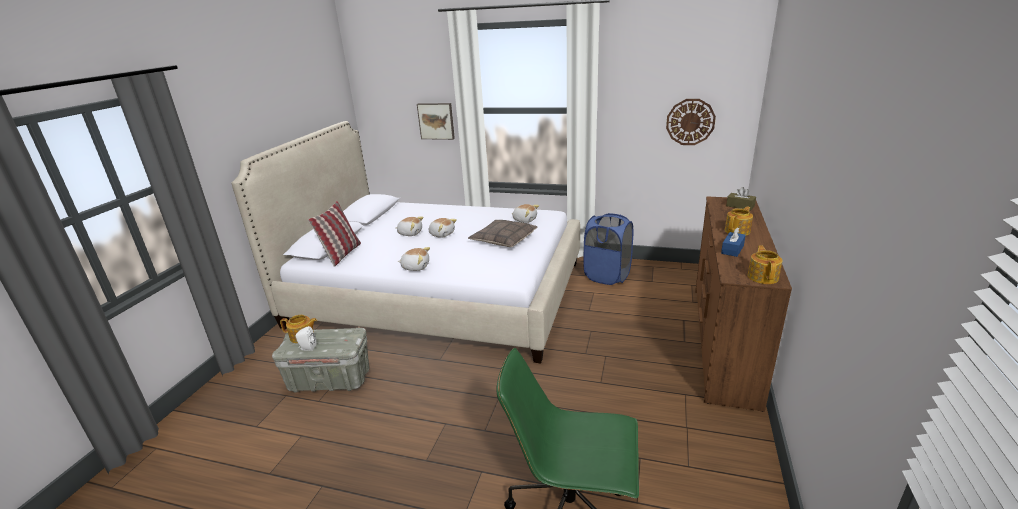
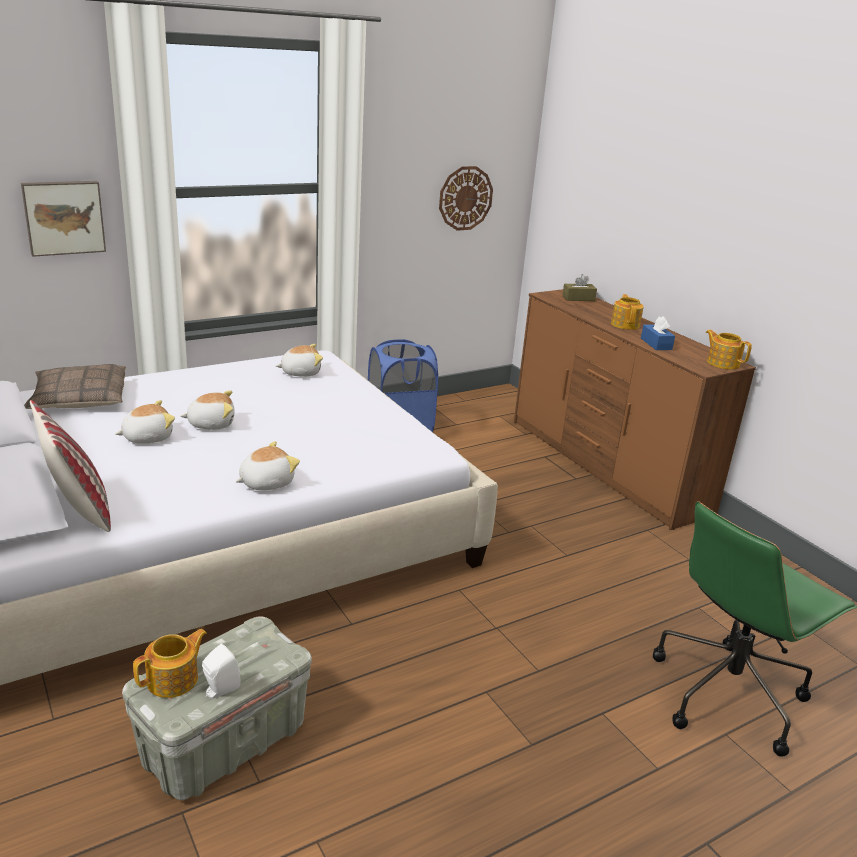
camera: 50 degrees left, 0 degrees up
(503, 239) = (322, 406): pillow -> pillow (79, 398)

